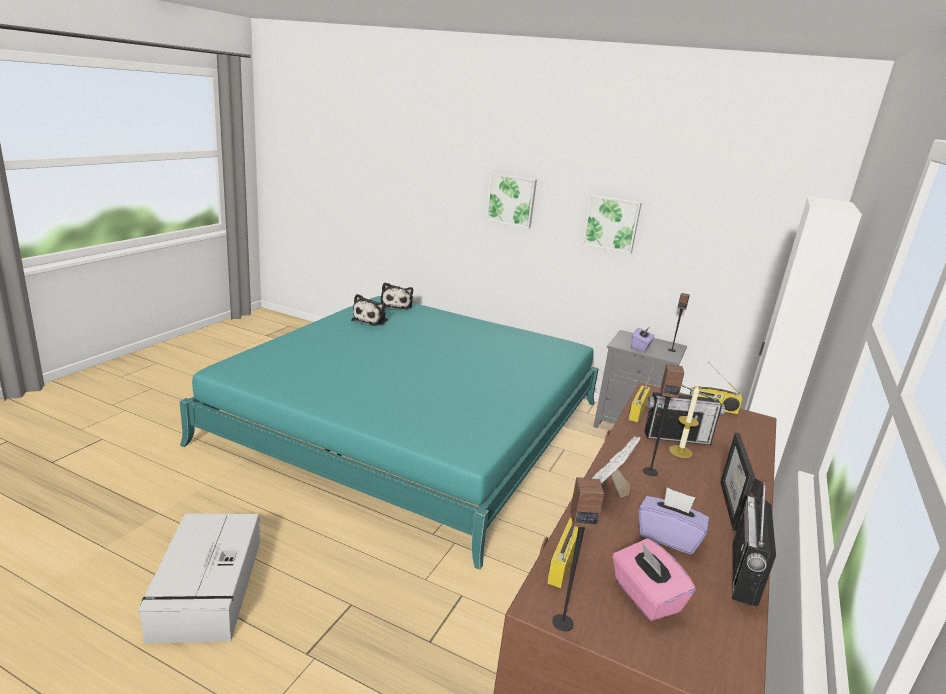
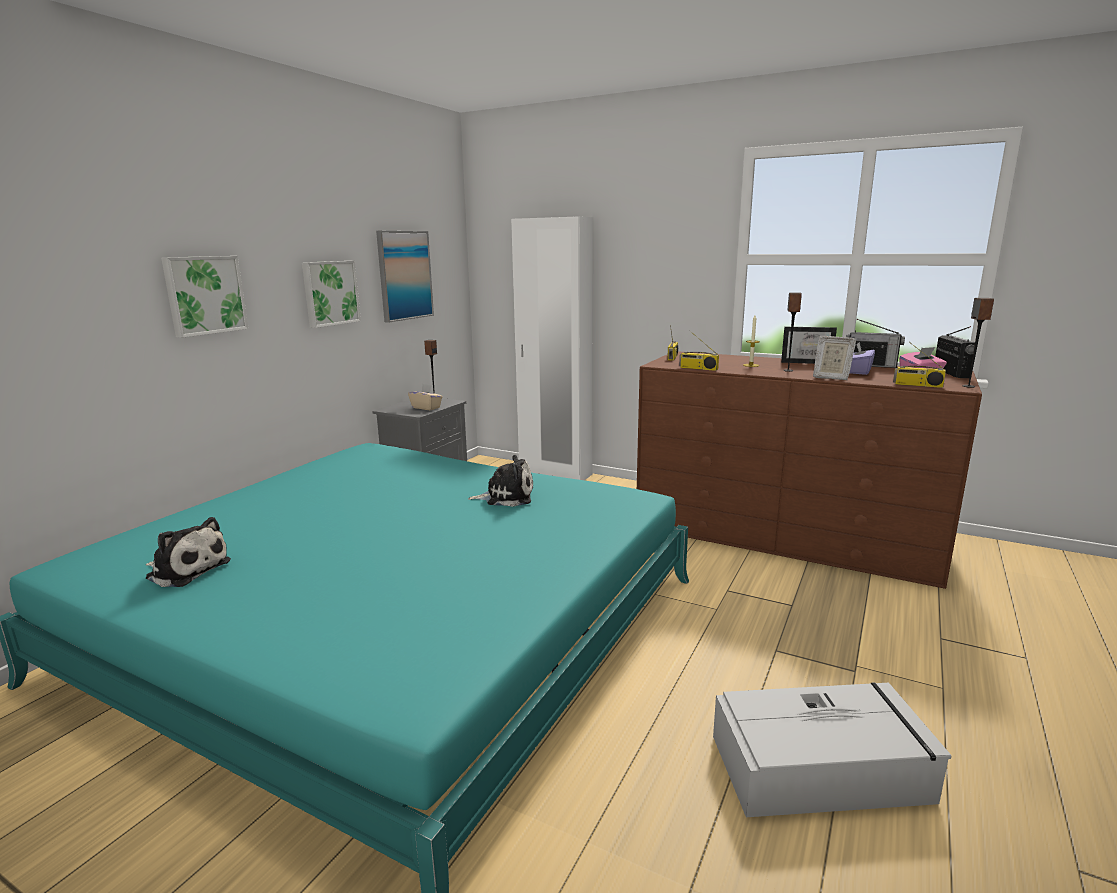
camera: 85 degrees left, 5 degrees down
(396, 305) = (112, 551): plush toy -> plush toy (506, 496)
(641, 347) = (426, 407): purple tissue box -> beige tissue box
(676, 437) = (731, 365): radio -> radio (950, 373)
(710, 230) = (404, 275): none -> picture

